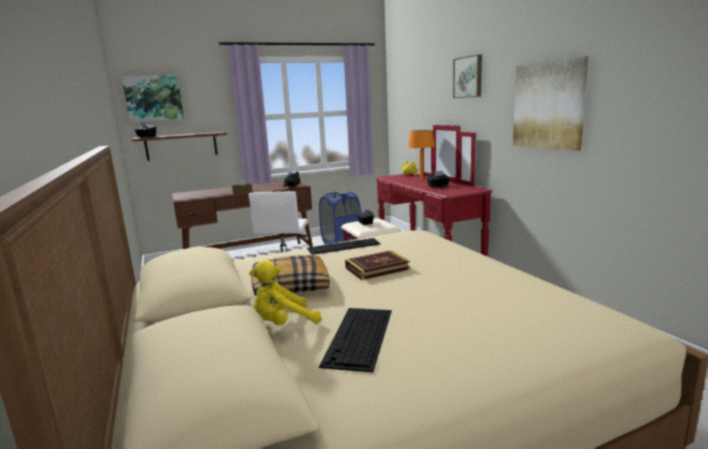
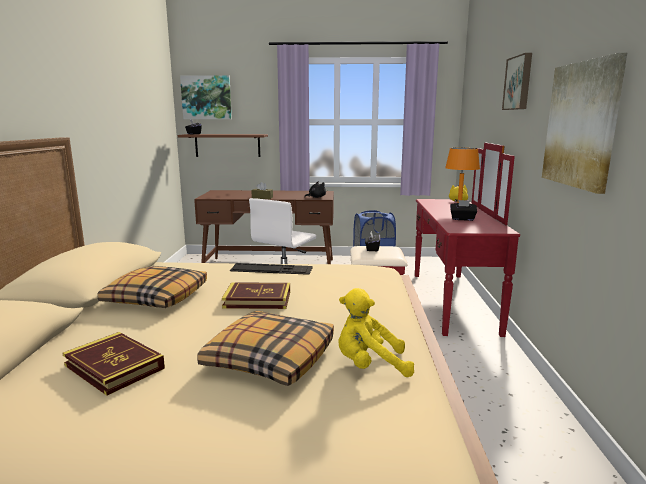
camera: 25 degrees right, 0 degrees up
(283, 324) = (86, 333): yellow plush toy -> yellow plush toy (370, 366)
(359, 337) = (114, 367): keyboard -> book
(460, 300) = (269, 359): none -> pillow

